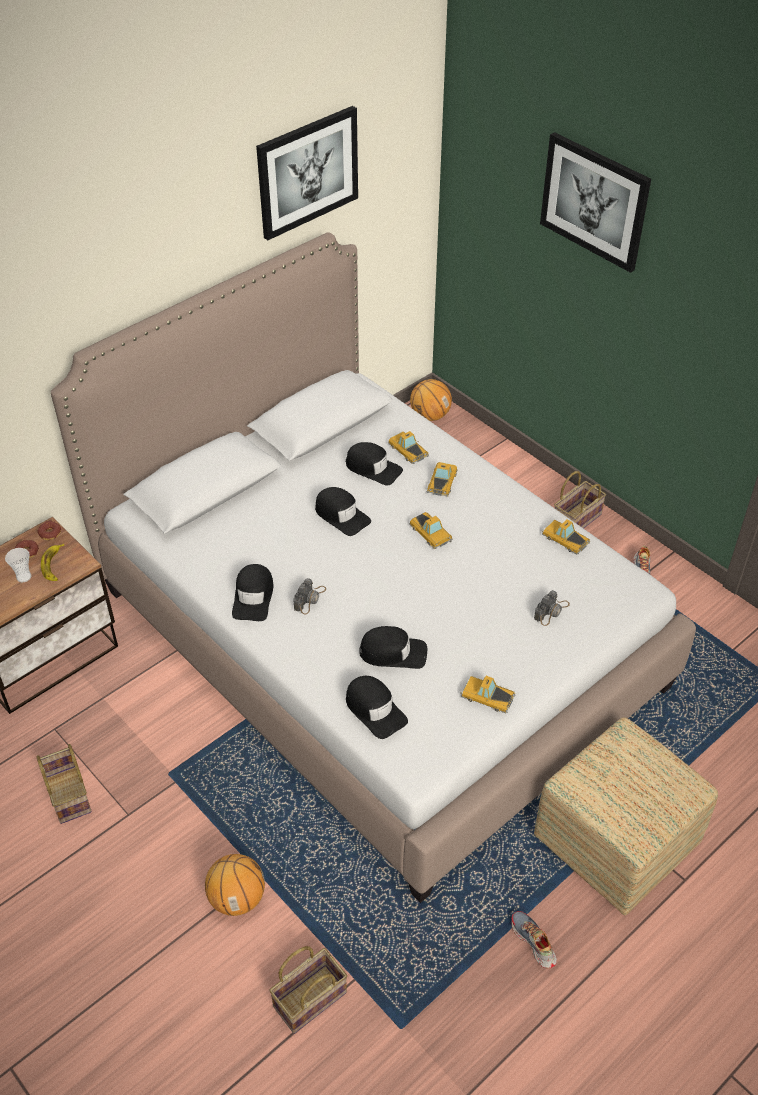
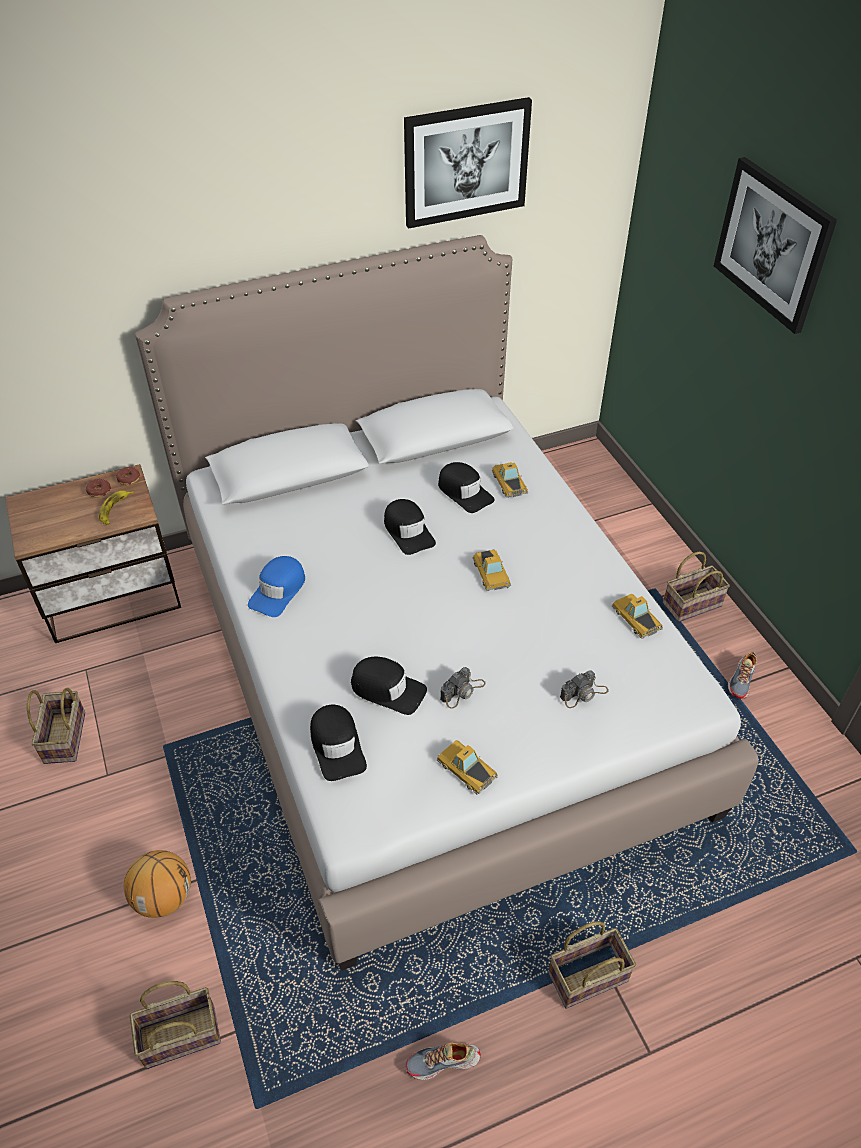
camera: 20 degrees right, 0 degrees up
(24, 577) = (83, 513): cup -> none
(253, 597) = (278, 591): black cap -> blue cap
(310, 598) = (332, 607): camera -> camera (462, 691)
(430, 416) = (581, 463): basketball -> none
(442, 481) = (530, 523): toy car -> none
(533, 942) = (443, 1062): shoe -> shoe turned 90 degrees counterclockwise
(616, 839) = (589, 975): ottoman -> basket

